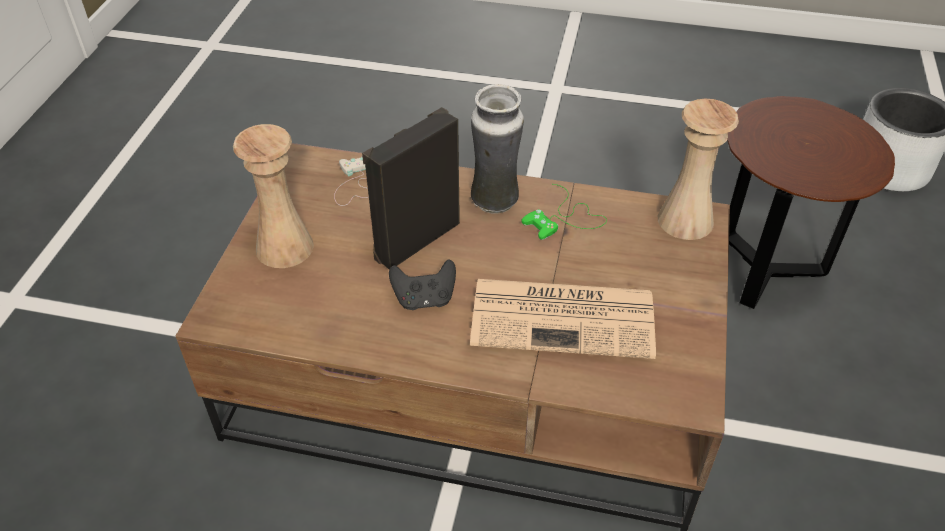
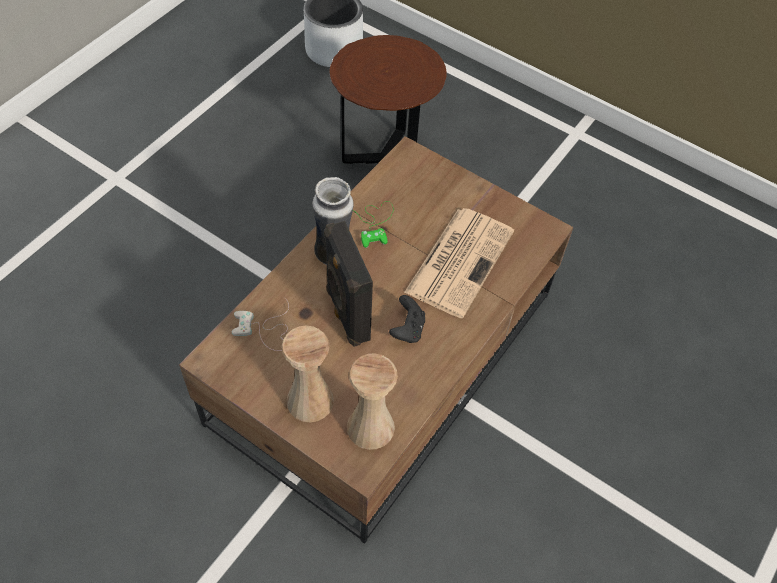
camera: 70 degrees left, 10 degrees up
(685, 220) = (408, 163): beige vase -> beige vase (370, 427)

